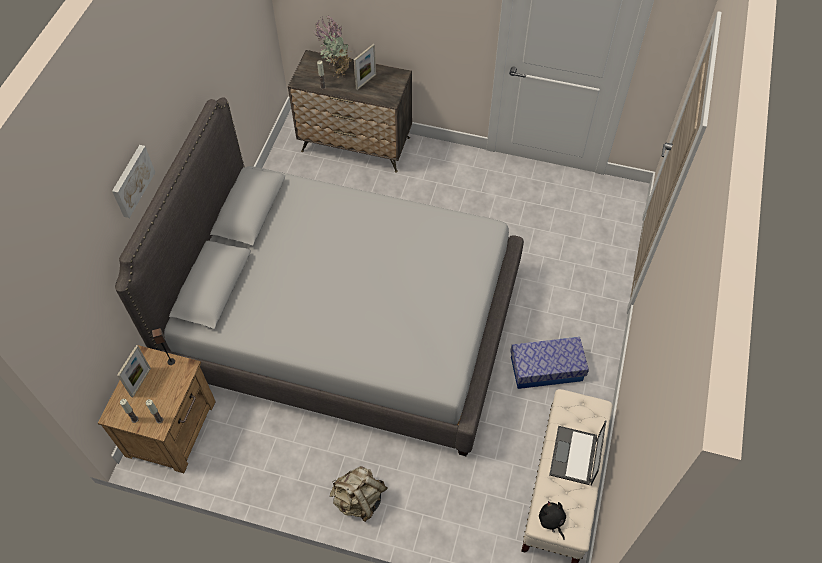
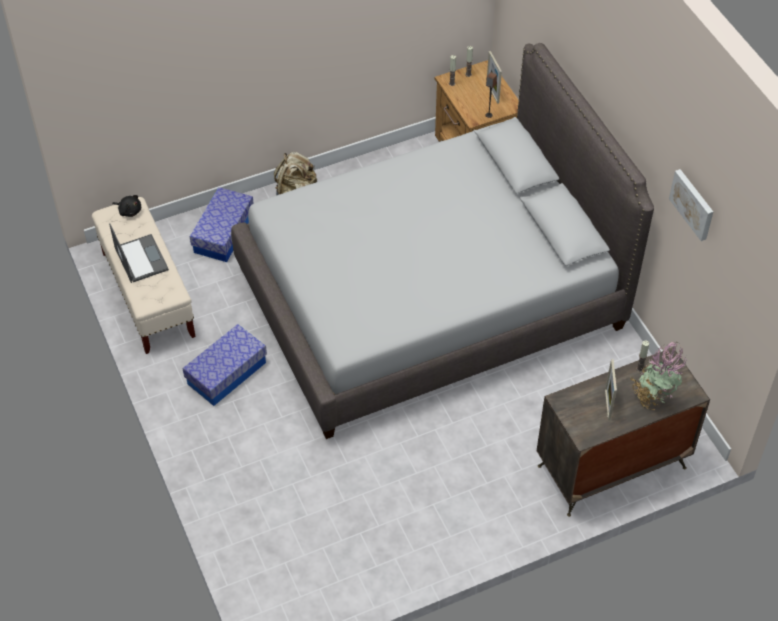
camera: 140 degrees right, 5 degrees down
(131, 180) = (581, 53): picture -> picture (693, 204)
(452, 506) = (223, 233): none -> storage box

